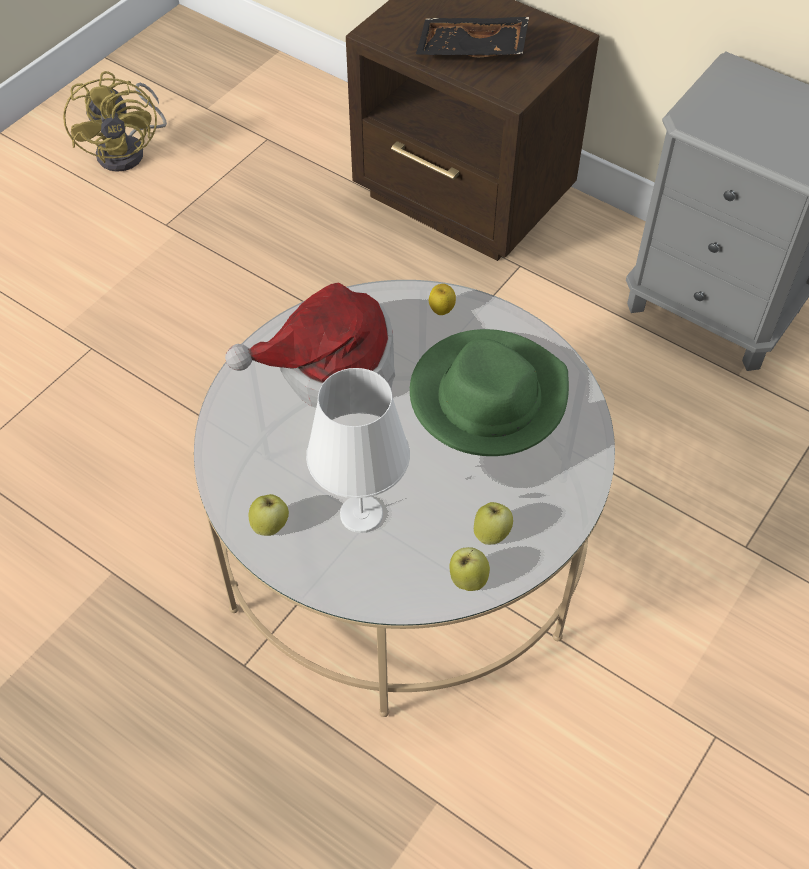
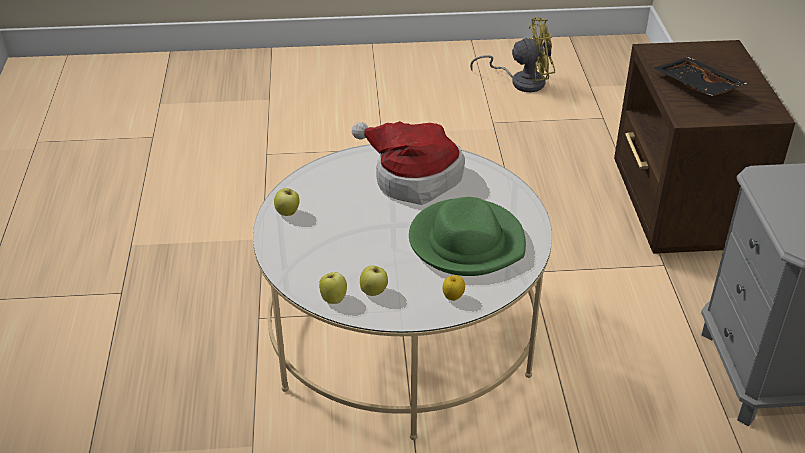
camera: 50 degrees right, 15 degrees down
(129, 150) = (521, 81): yellow fan -> yellow fan turned 135 degrees counterclockwise
(360, 514) = (330, 238): white table lamp -> none
(442, 310) = (505, 193): apple -> apple (453, 297)

